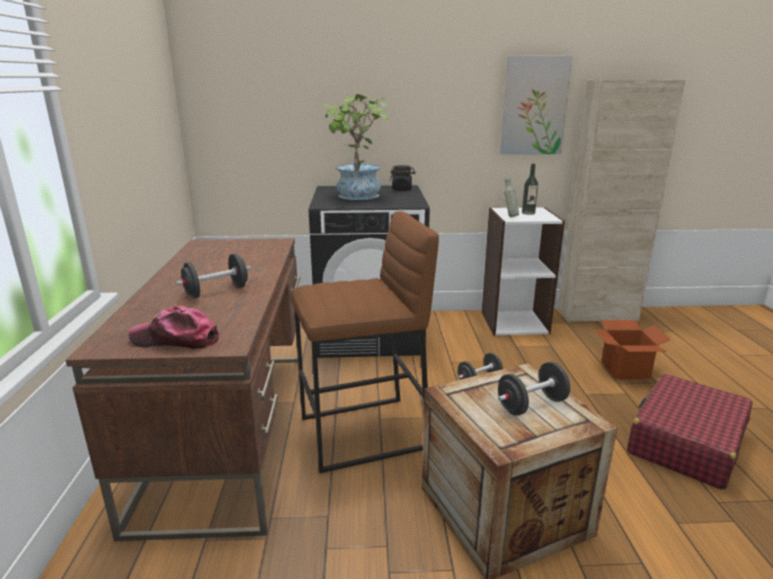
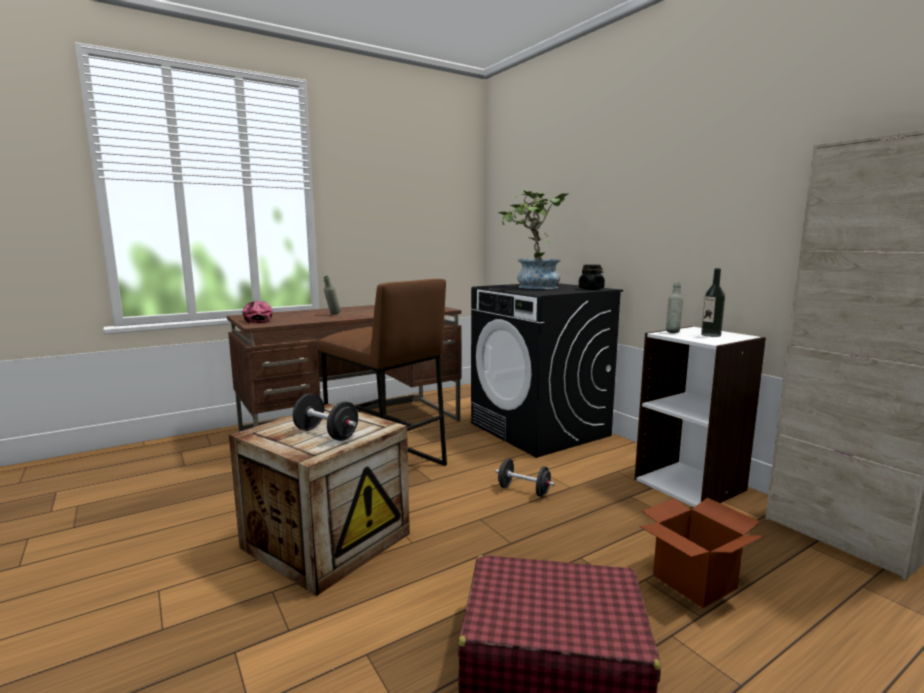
camera: 60 degrees right, 10 degrees down
(216, 292) = (332, 314): black dumbbell -> grey bottle
(534, 106) = (759, 196): picture -> none

